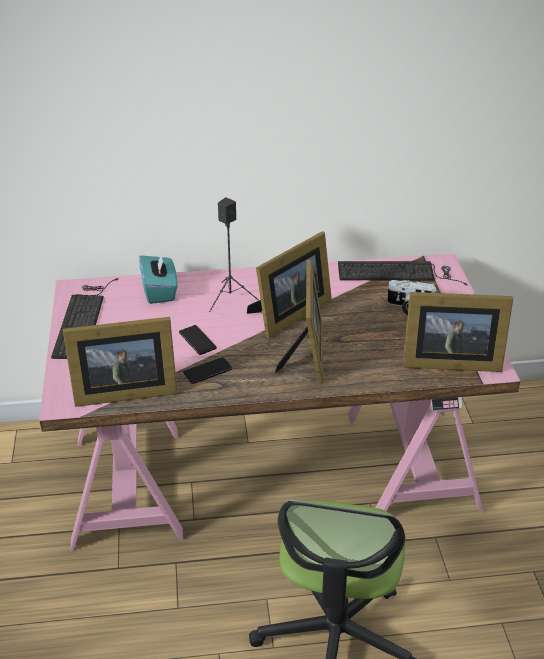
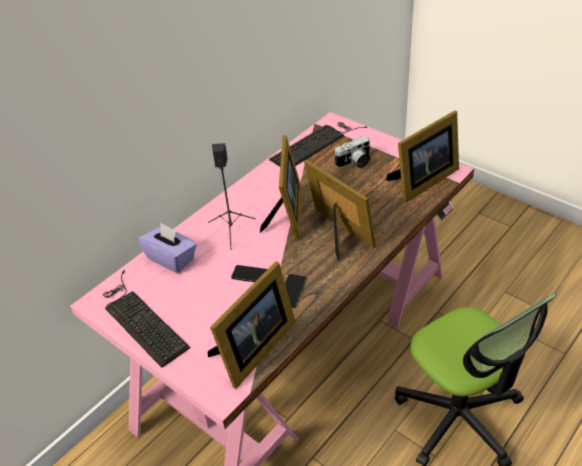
camera: 40 degrees left, 5 degrees up
(160, 291) = (171, 258): turquoise tissue box -> purple tissue box

